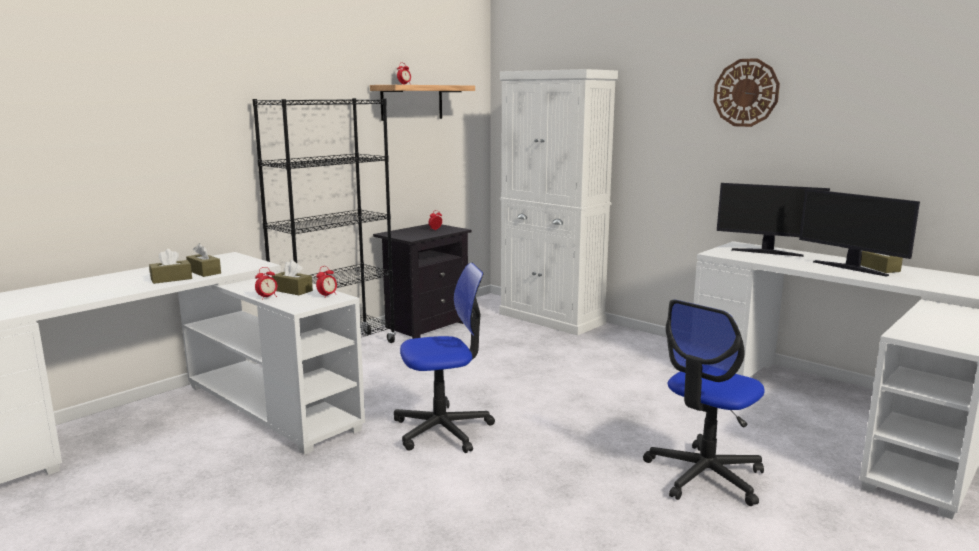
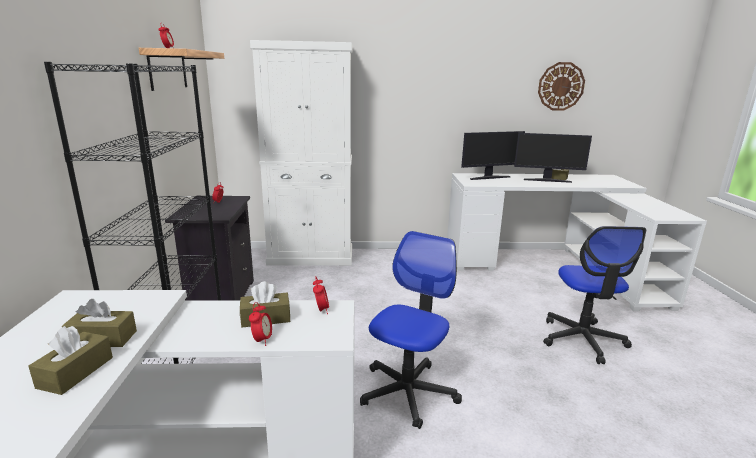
camera: 45 degrees left, 5 degrees up
(746, 93) = (458, 66): wall clock -> wall clock (561, 86)

